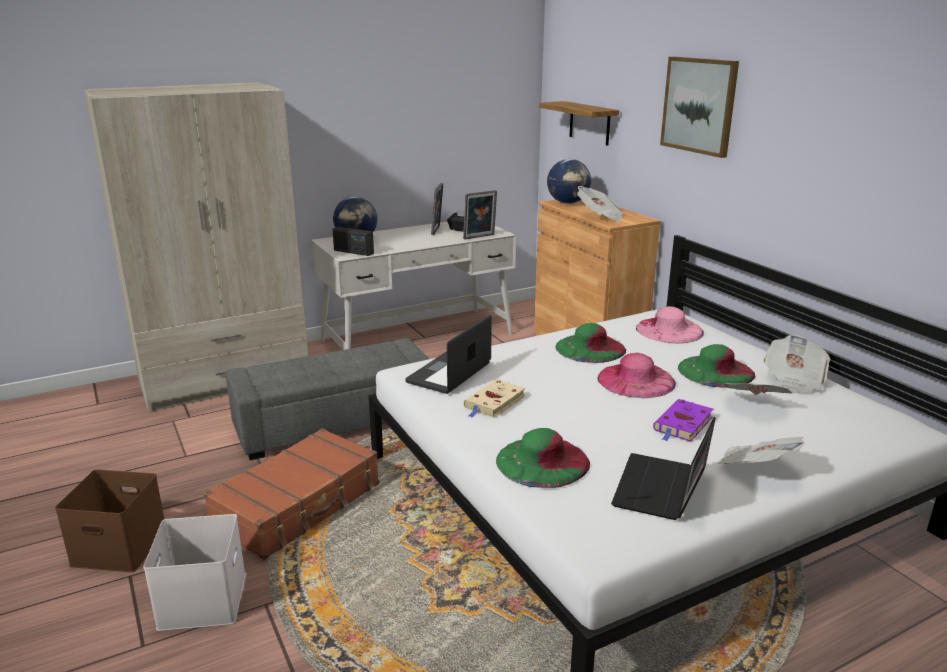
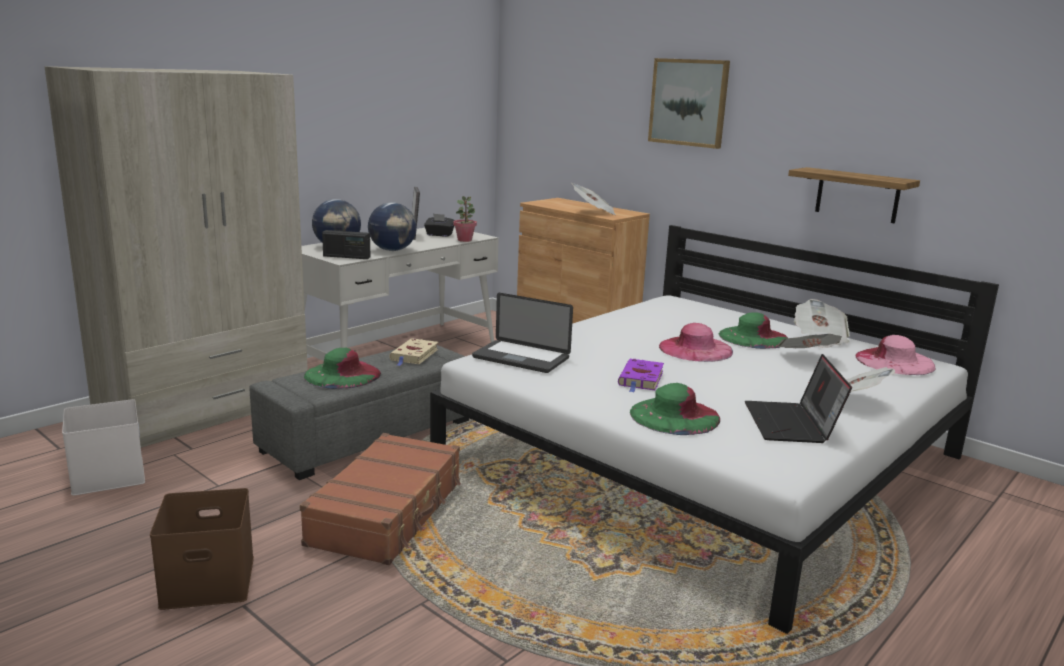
camera: 20 degrees left, 5 degrees down
(201, 599) = (346, 611): white storage box -> white storage box (106, 474)
(449, 373) = (521, 358): laptop -> laptop turned 75 degrees counterclockwise
(480, 237) = (464, 240): picture frame -> potted plant
(494, 403) = (586, 377): beige book -> beige book (414, 355)
(568, 203) = (550, 203): globe -> globe (392, 250)
(589, 123) = (560, 125): shelf -> shelf (857, 195)
(590, 348) = (632, 329): green hat -> green hat (342, 374)
(669, 330) = (686, 310): pink hat -> pink hat (894, 361)
(682, 425) = (764, 377): purple book -> purple book (641, 379)

